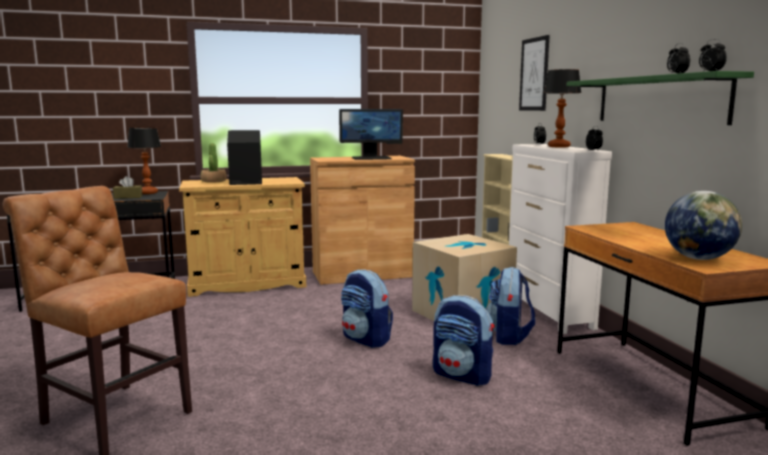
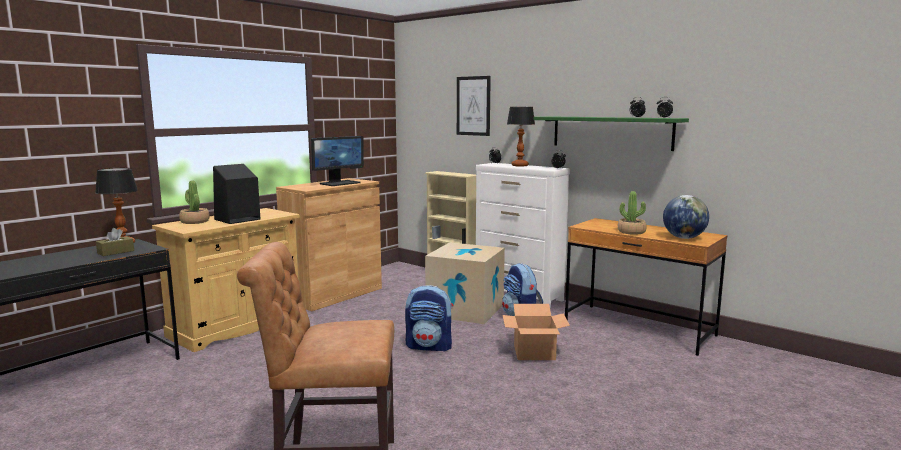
camera: 35 degrees left, 0 degrees up
(462, 375) = (535, 352): backpack -> cardboard box
(635, 241) = (631, 232): none -> potted plant

